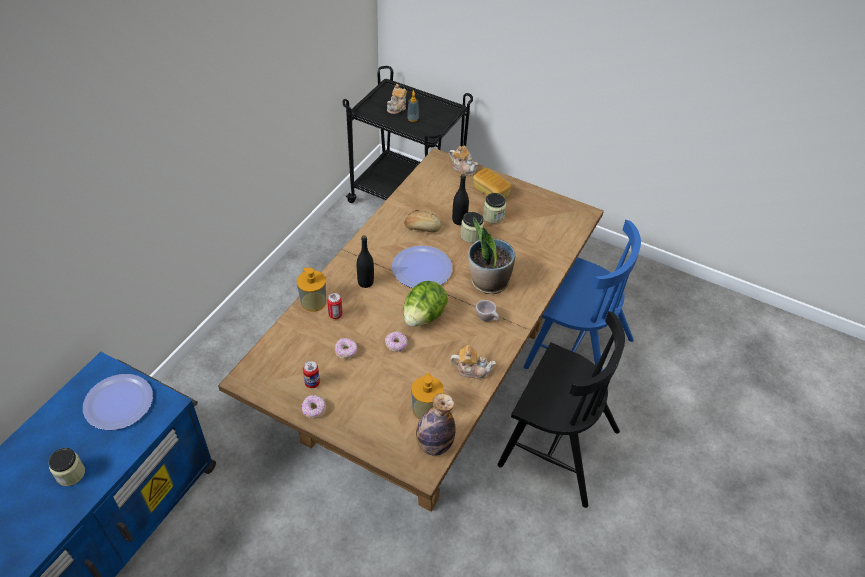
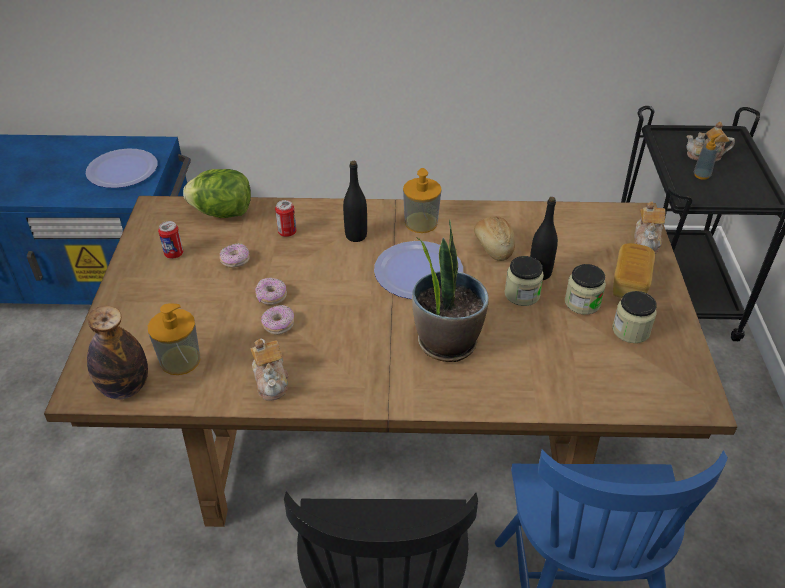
camera: 65 degrees right, 5 degrees down
(70, 474) = (32, 179): jar -> jar (630, 330)
(313, 302) = (295, 210): soap dispenser -> soap dispenser (421, 223)
(314, 410) = (135, 270): donut -> donut (278, 325)
(424, 316) = (336, 303): lettuce -> lettuce (223, 213)
(487, 319) = (375, 365): beige cup -> none

